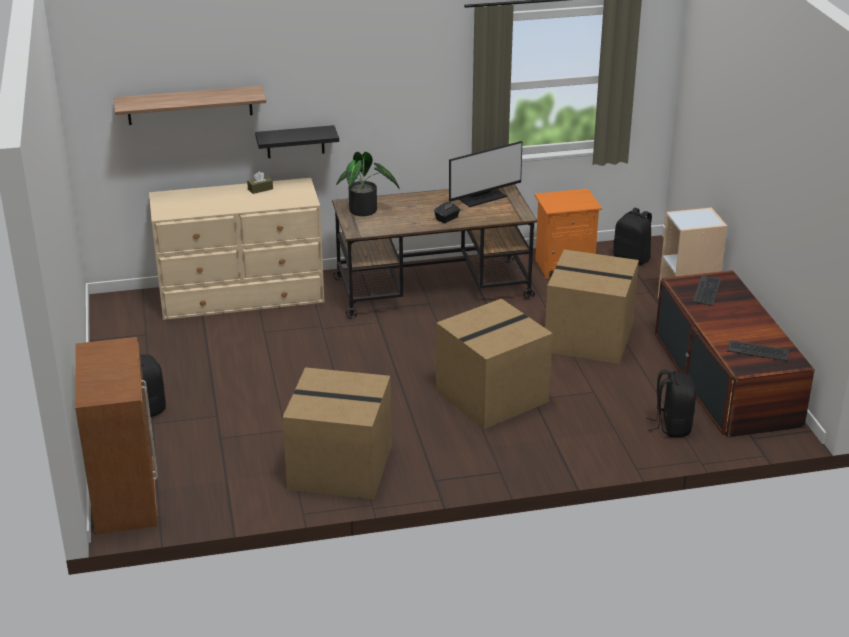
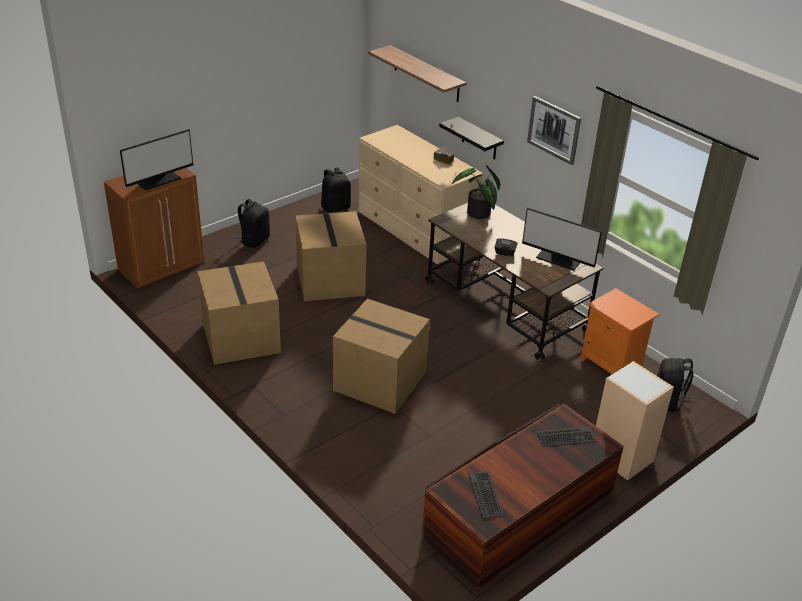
camera: 60 degrees right, 5 degrees up
(120, 365) = (158, 180): none -> monitor
(404, 79) = (554, 130): none -> picture
(587, 338) = (507, 410): cardboard box -> cardboard box (329, 280)
(671, 426) = (412, 496): black backpack -> black backpack (335, 207)

